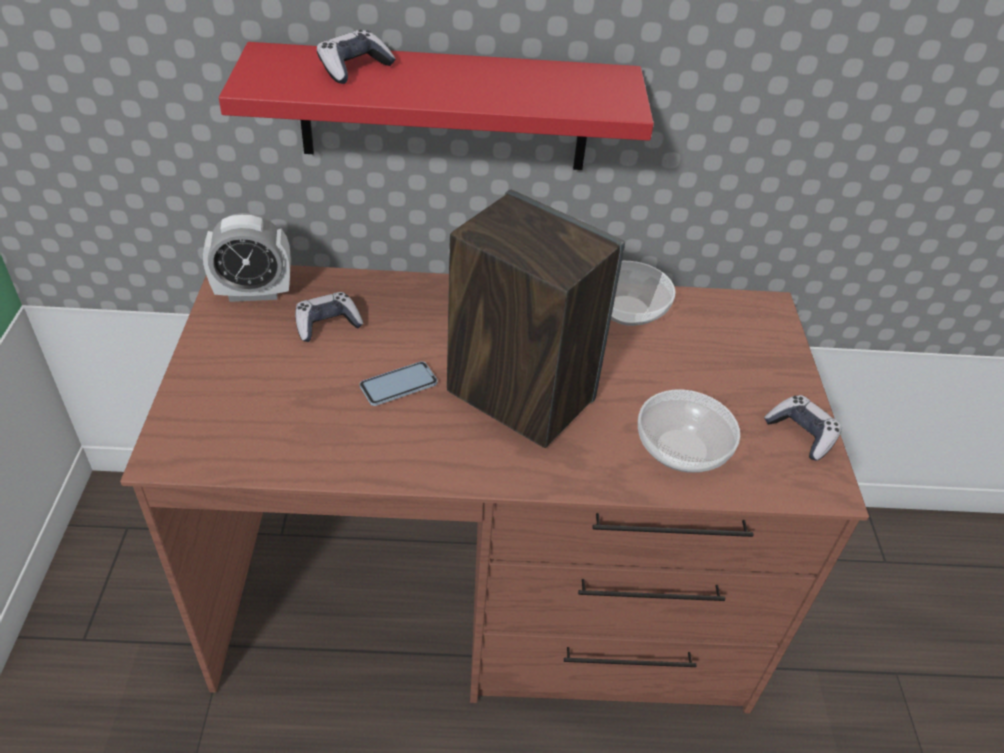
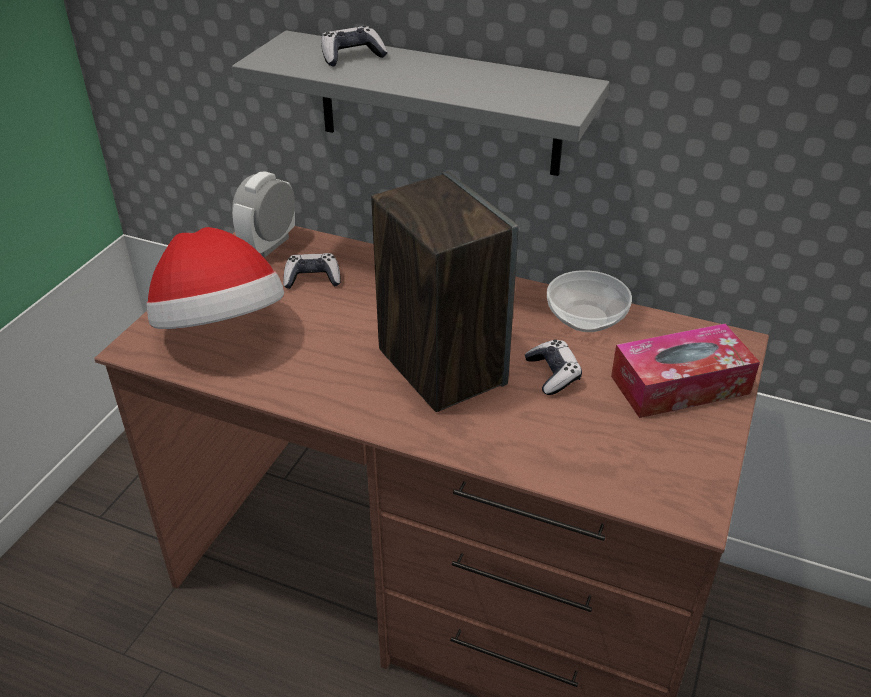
camera: 25 degrees right, 5 degrees down
(254, 293) = (269, 245): alarm clock -> alarm clock turned 105 degrees clockwise
(256, 407) = (220, 328): none -> hat
(398, 385) = (342, 336): phone -> none
(444, 109) = (438, 104): red shelf -> grey shelf
(680, 449) = (563, 443): bowl -> none
(746, 361) = (679, 385): none -> tissue box
(801, 434) = (697, 459): game controller -> game controller (553, 374)

